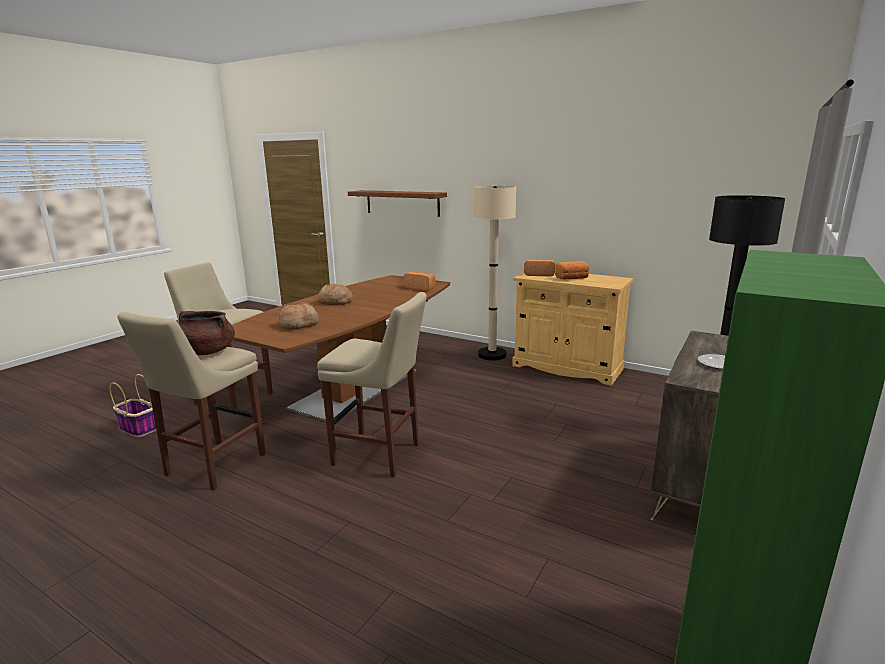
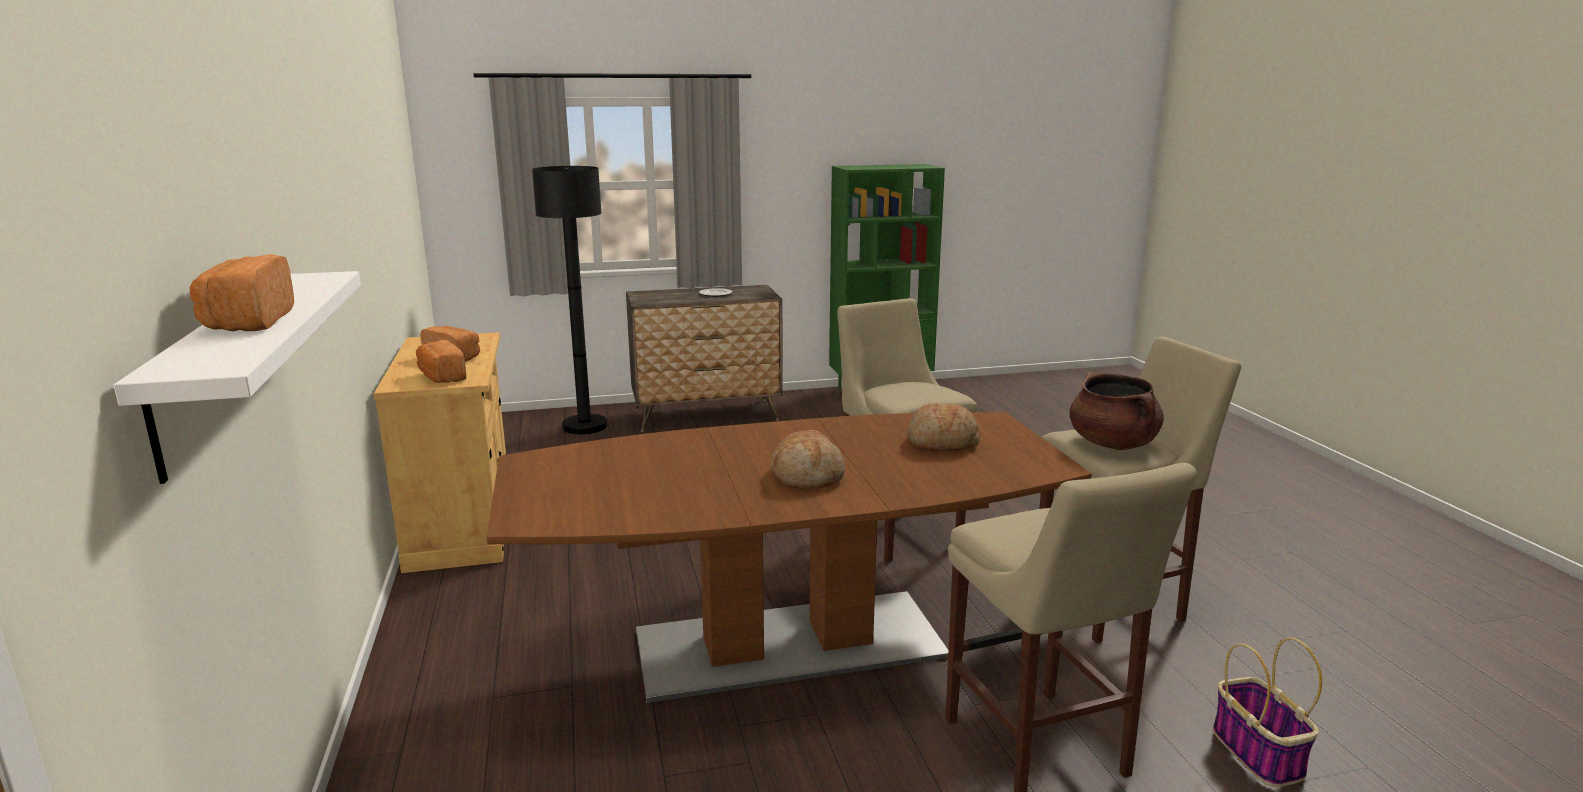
camera: 135 degrees left, 0 degrees up
(402, 203) = (223, 364): brown shelf -> white shelf
(421, 288) = (591, 457): bread -> bread (247, 321)
(492, 355) = (458, 598): beige floor lamp -> none

